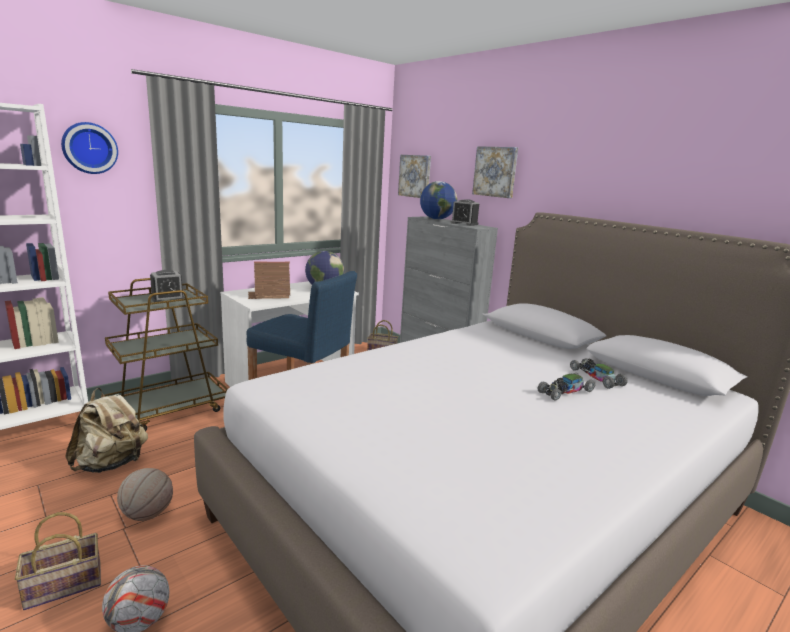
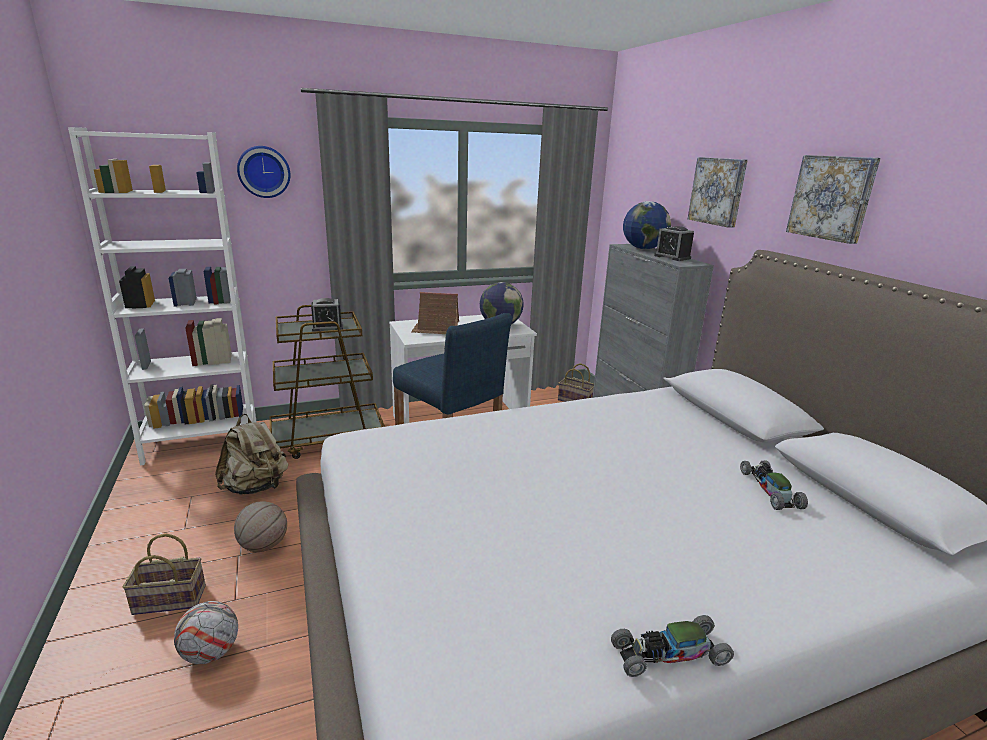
camera: 20 degrees right, 5 degrees up
(415, 176) = (630, 192): picture -> picture (832, 197)
(565, 391) = (707, 504): toy car -> toy car (669, 654)

